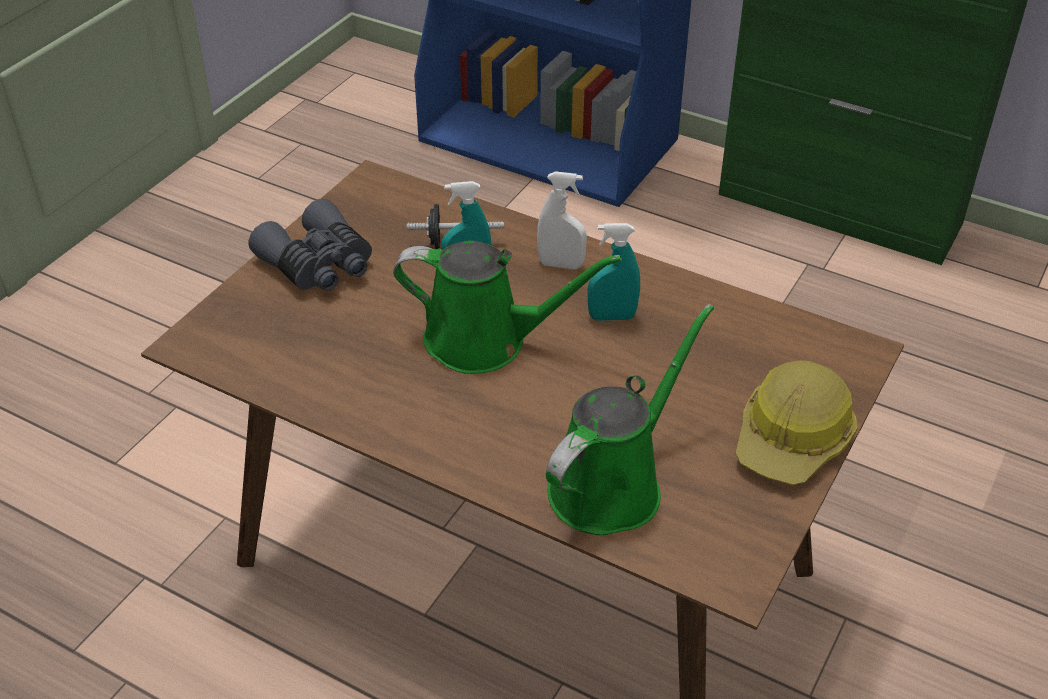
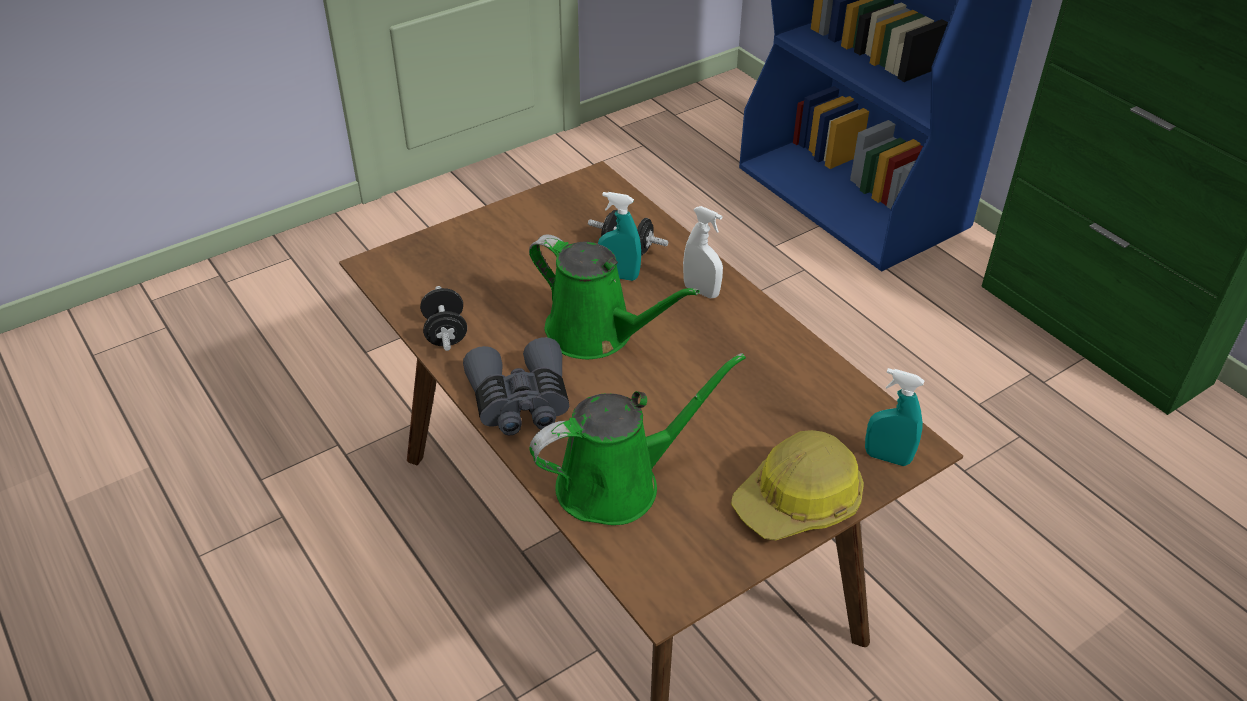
camera: 25 degrees right, 0 degrees up
(319, 265) = (510, 233): grey binoculars -> grey binoculars (520, 402)
(322, 392) = (445, 333): none -> black dumbbell
(612, 317) = (713, 347): turquoise spray bottle -> turquoise spray bottle (887, 457)

